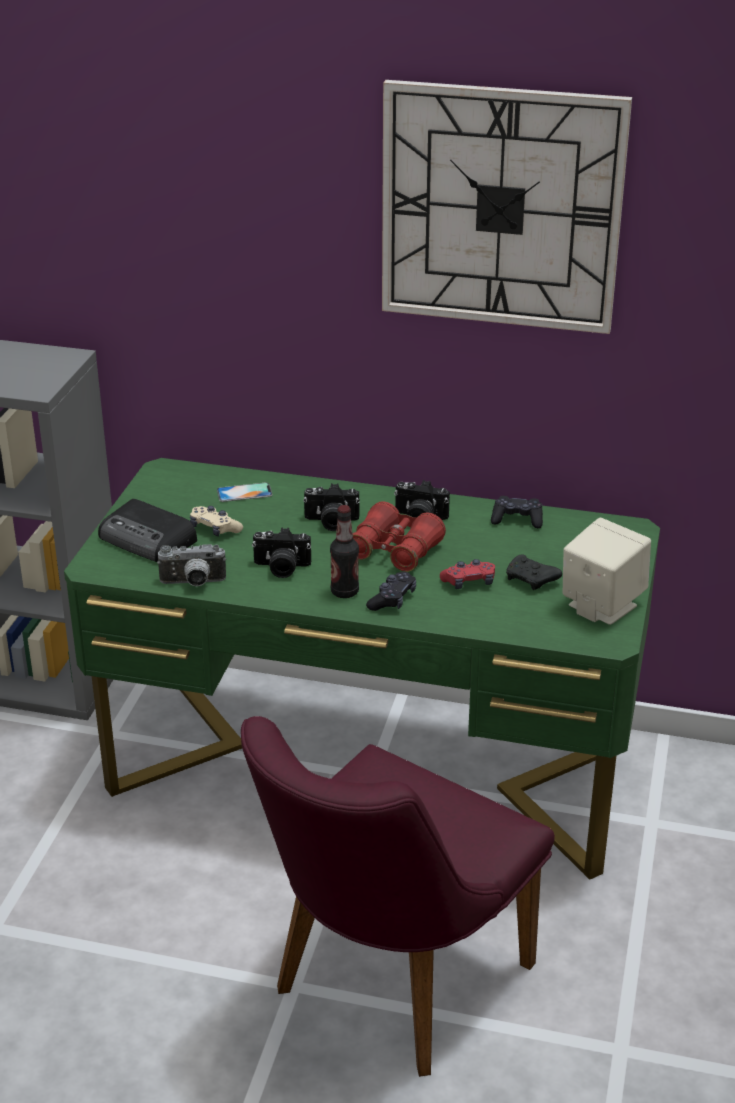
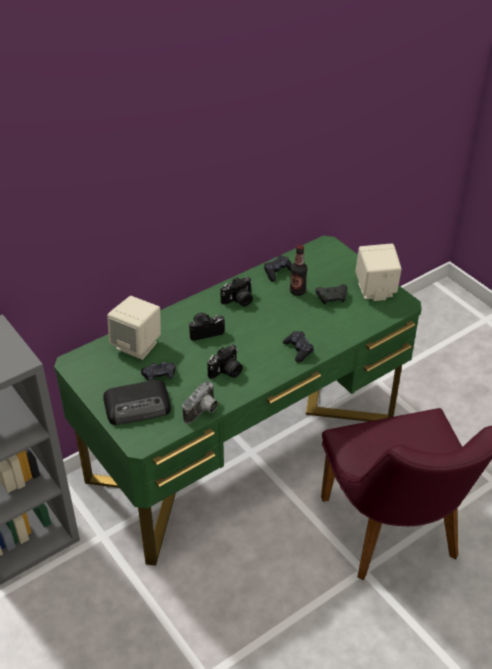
camera: 50 degrees left, 10 degrees up
(214, 529) = (159, 375): beige game controller -> black game controller
(244, 492) = (137, 345): phone -> beige speaker
(331, 522) = (205, 331): camera -> camera turned 150 degrees counterclockwise
(344, 592) = (274, 362): bottle -> bottle (297, 291)
(394, 550) = (257, 325): red binoculars -> none
(469, 582) = (312, 317): red game controller -> none
(501, 207) = (242, 101): wall clock -> none

